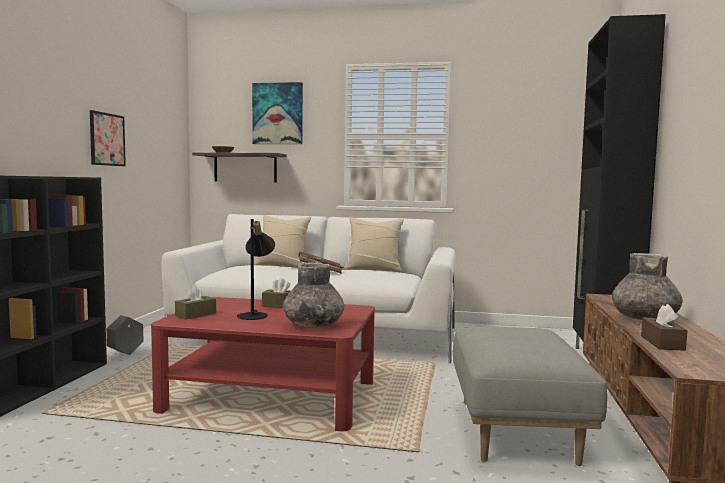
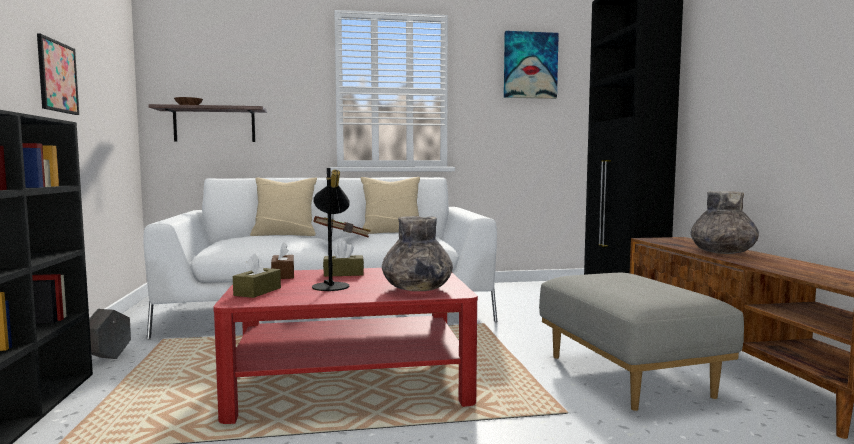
camera: 20 degrees left, 0 degrees up
(278, 113) = (254, 62): picture -> picture (530, 65)
(662, 343) = (782, 269): brown tissue box -> brown tissue box (283, 275)

